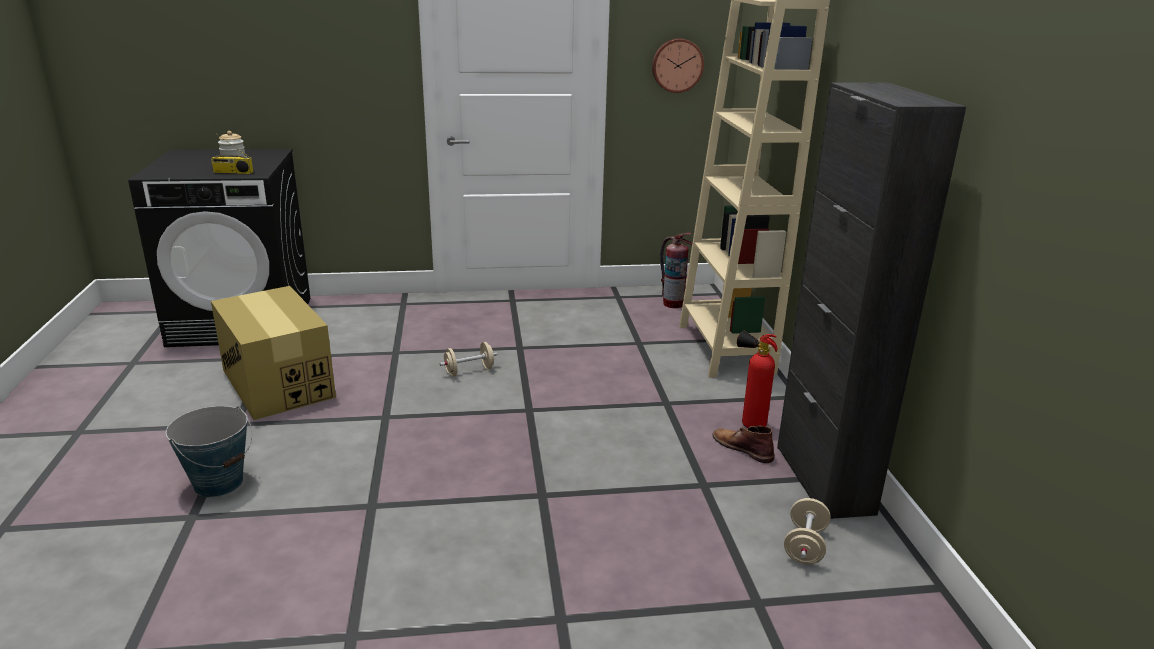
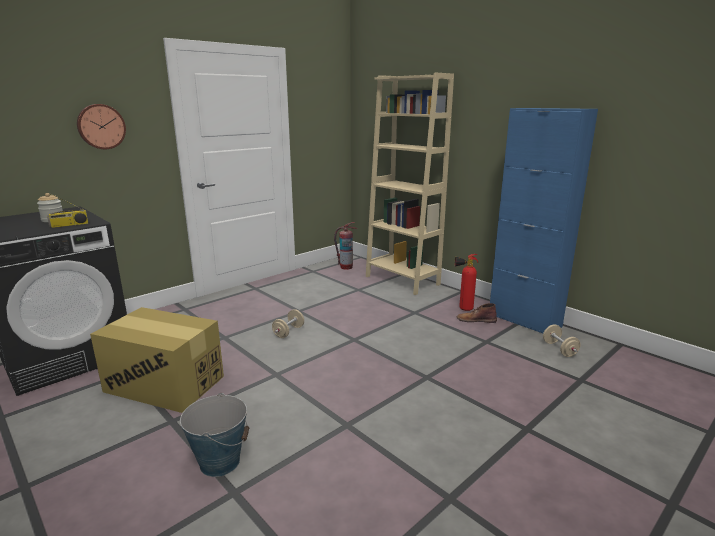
camera: 35 degrees left, 5 degrees down
(677, 65) = (323, 125): wall clock -> wall clock (101, 126)
(824, 479) = (524, 320): black cabinet -> blue cabinet

